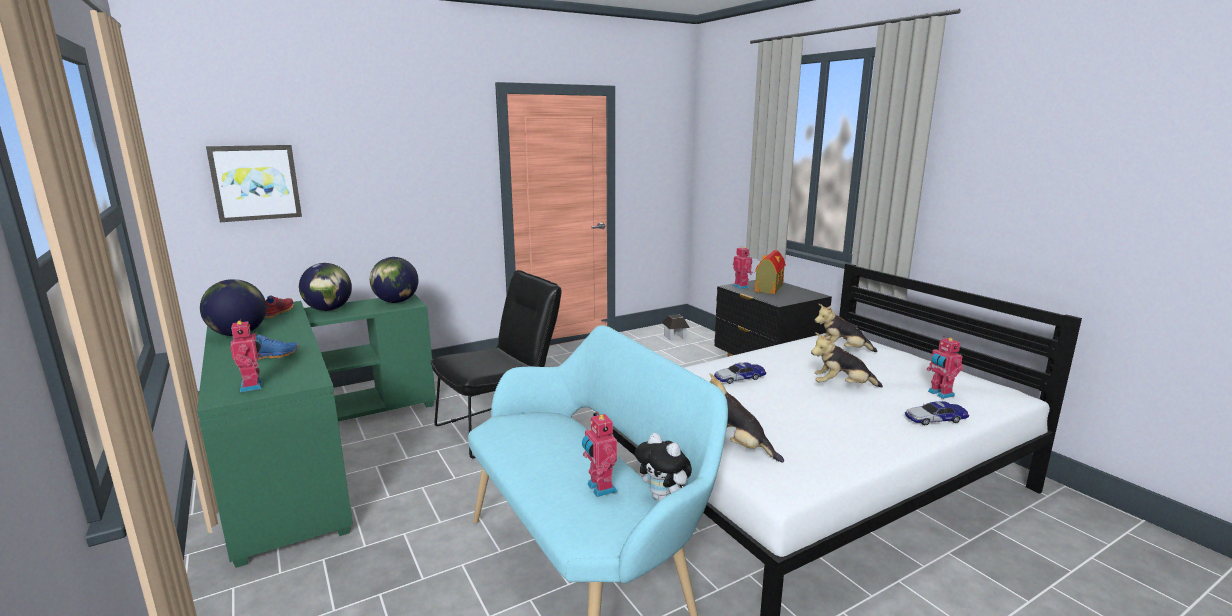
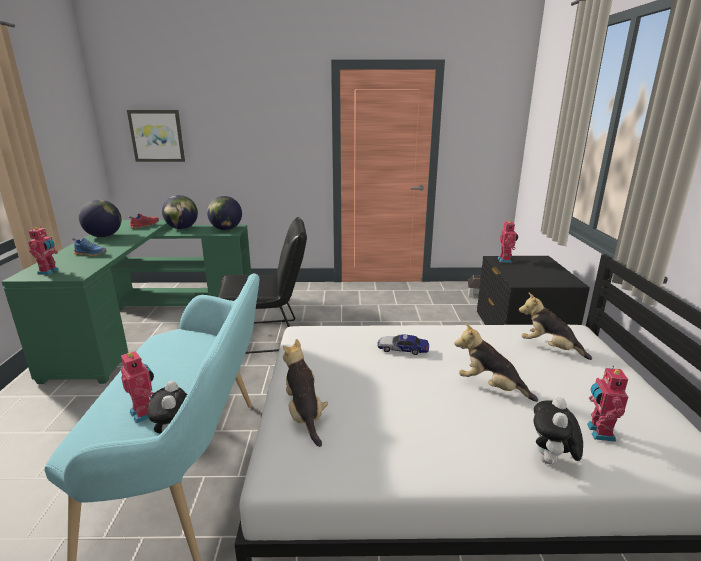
camera: 30 degrees right, 5 degrees up
(599, 488) = (144, 413): toy robot -> toy robot turned 135 degrees clockwise
(768, 288) = (531, 266): toy house -> none
(935, 419) = (551, 461): toy car -> plush toy

